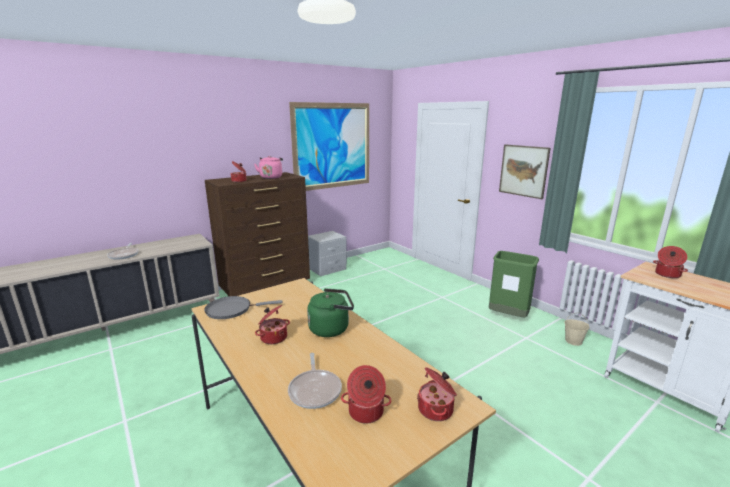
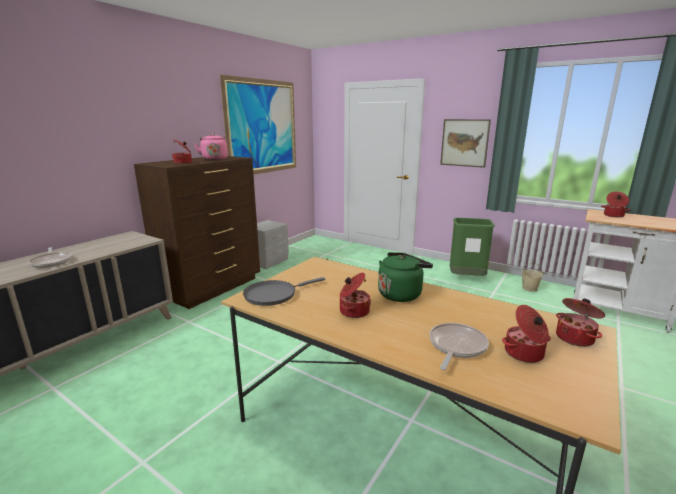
camera: 20 degrees left, 0 degrees up
(315, 390) = (456, 347): frying pan -> frying pan turned 120 degrees counterclockwise

